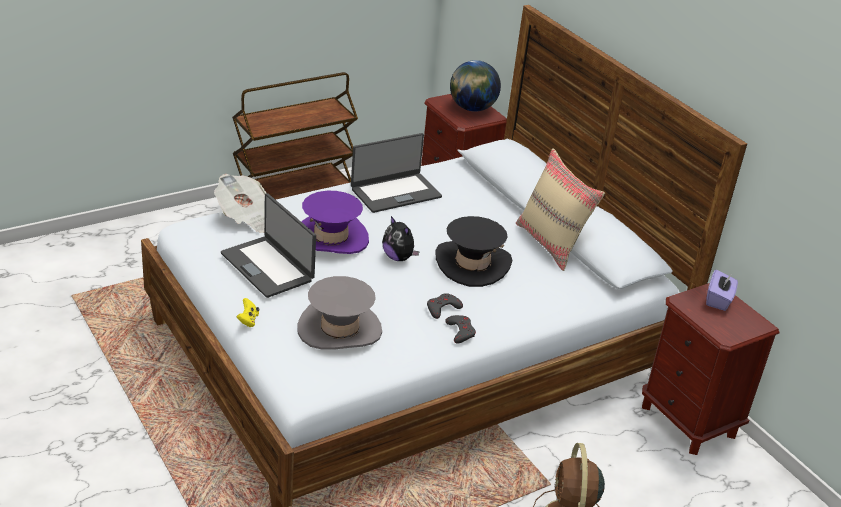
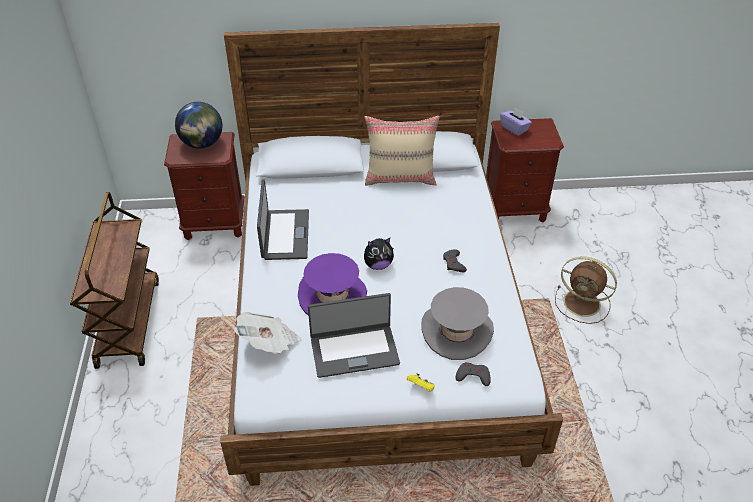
camera: 60 degrees left, 10 degrees up
(460, 331) = (485, 264): grey game controller -> grey game controller (473, 376)
(472, 264) = (406, 227): black hat -> none

